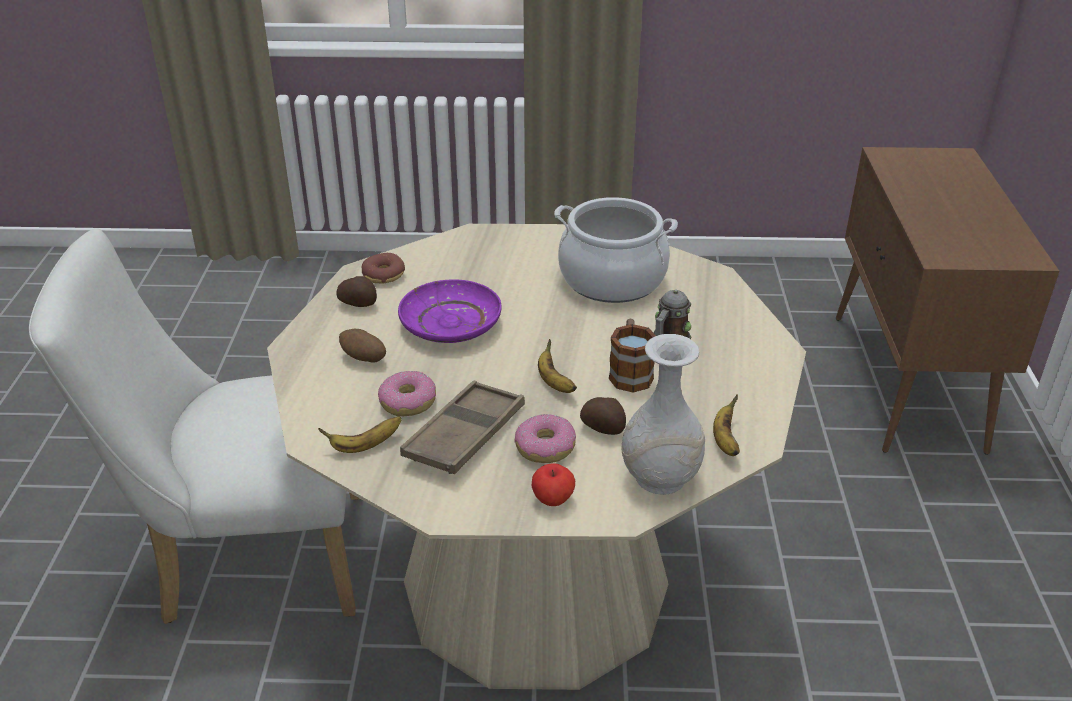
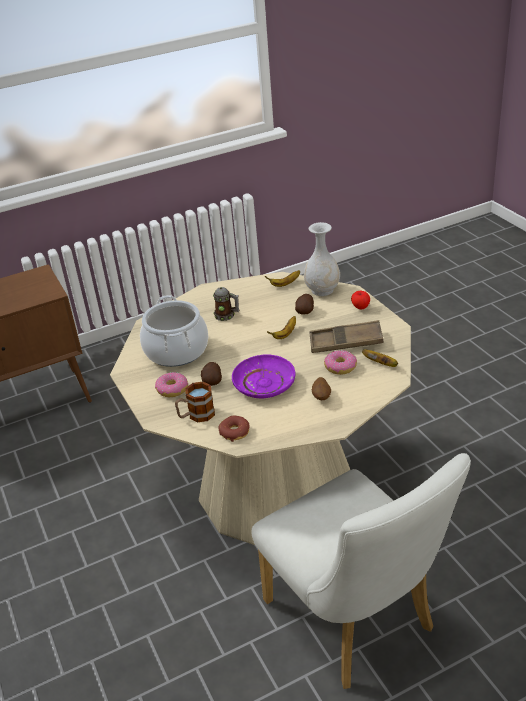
camera: 115 degrees left, 0 degrees up
(359, 304) = (273, 425): potato -> potato (212, 381)
(545, 447) = (332, 320): donut -> donut (172, 389)
(630, 372) = (258, 318): mug -> mug (196, 415)

